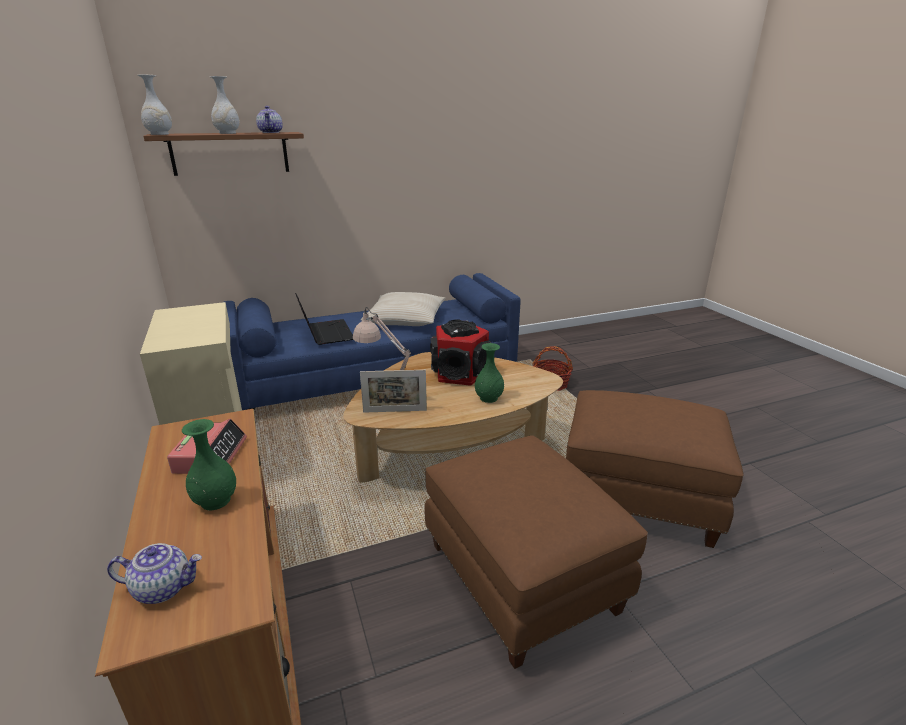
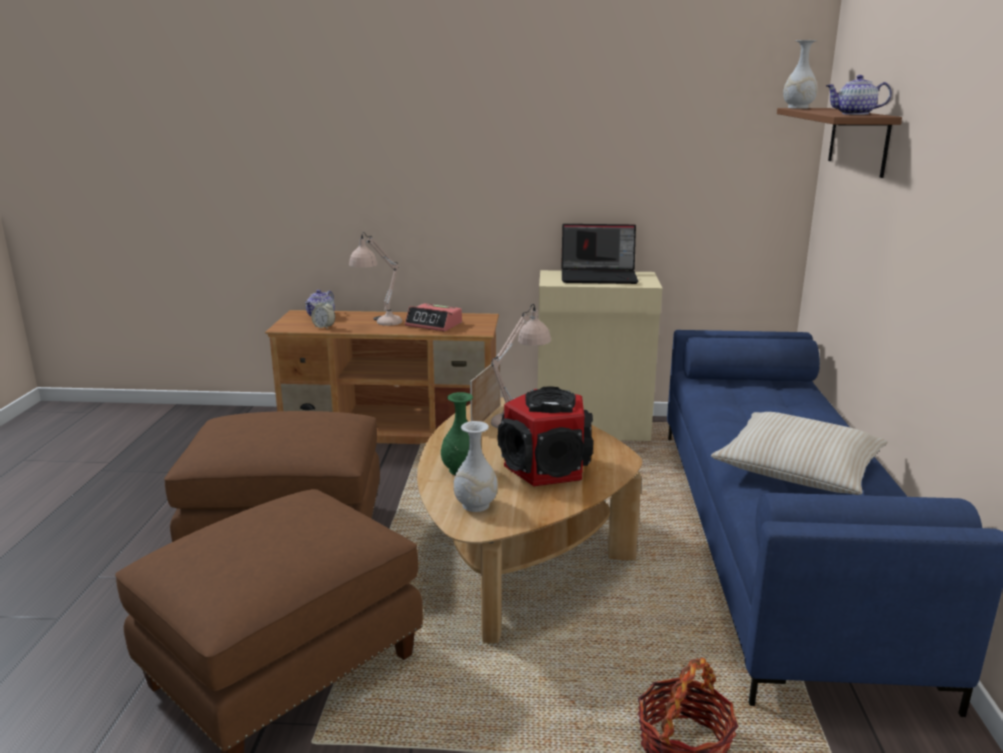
camera: 115 degrees right, 5 degrees down
(216, 500) = (378, 325): green vase -> beige table lamp
(228, 133) = (824, 111): white vase -> white vase (475, 505)
(237, 551) = (324, 327): none -> alarm clock
(325, 333) = (744, 407): laptop -> laptop (599, 276)

